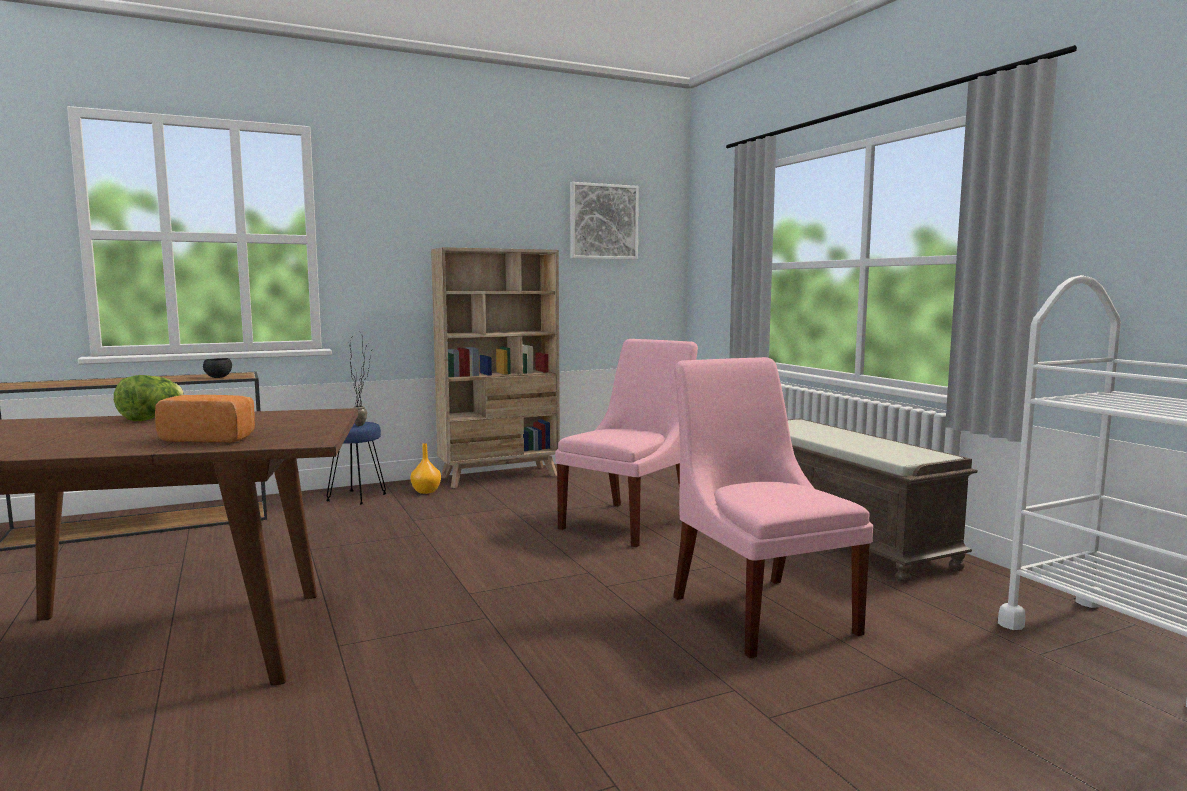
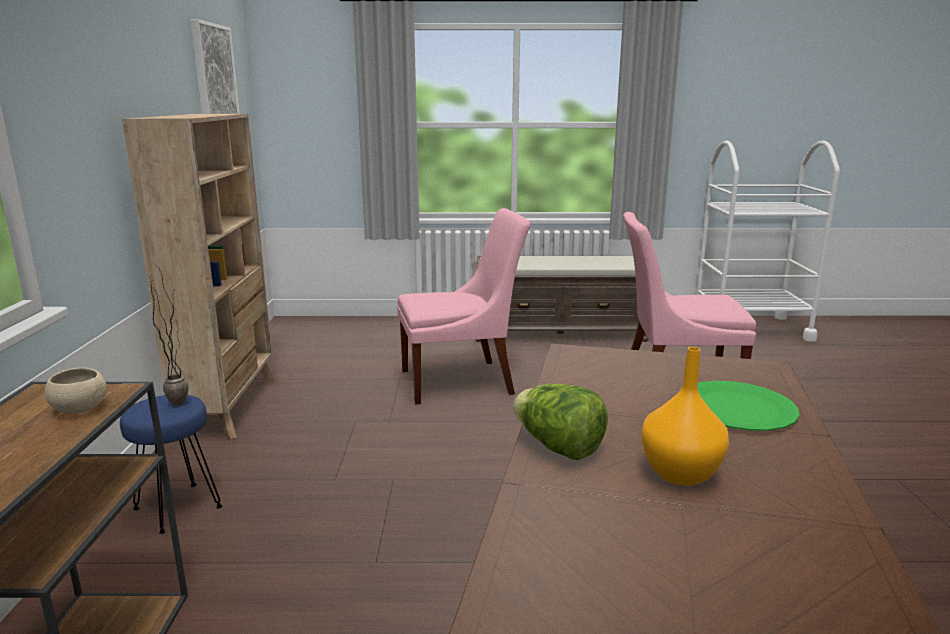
camera: 65 degrees left, 10 degrees up
(211, 438) = (737, 409): bread -> green plate
(218, 377) = (79, 410): black bowl -> beige bowl
(426, 491) = (224, 456): orange vase -> orange vase (682, 473)
(630, 522) = (462, 381): pink chair -> pink chair turned 105 degrees clockwise

